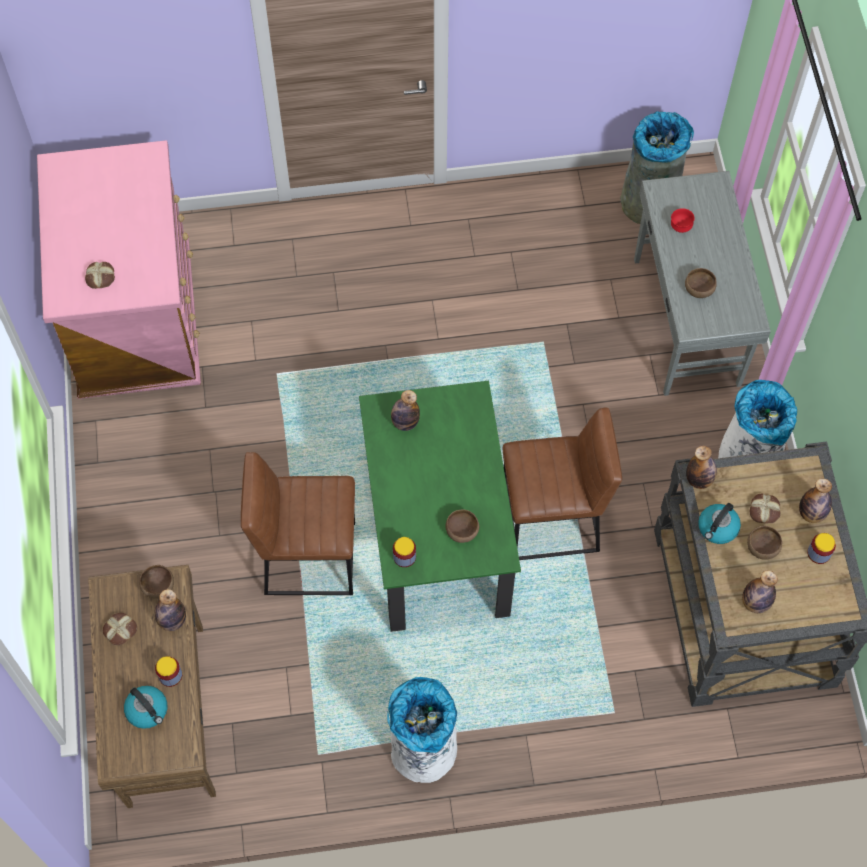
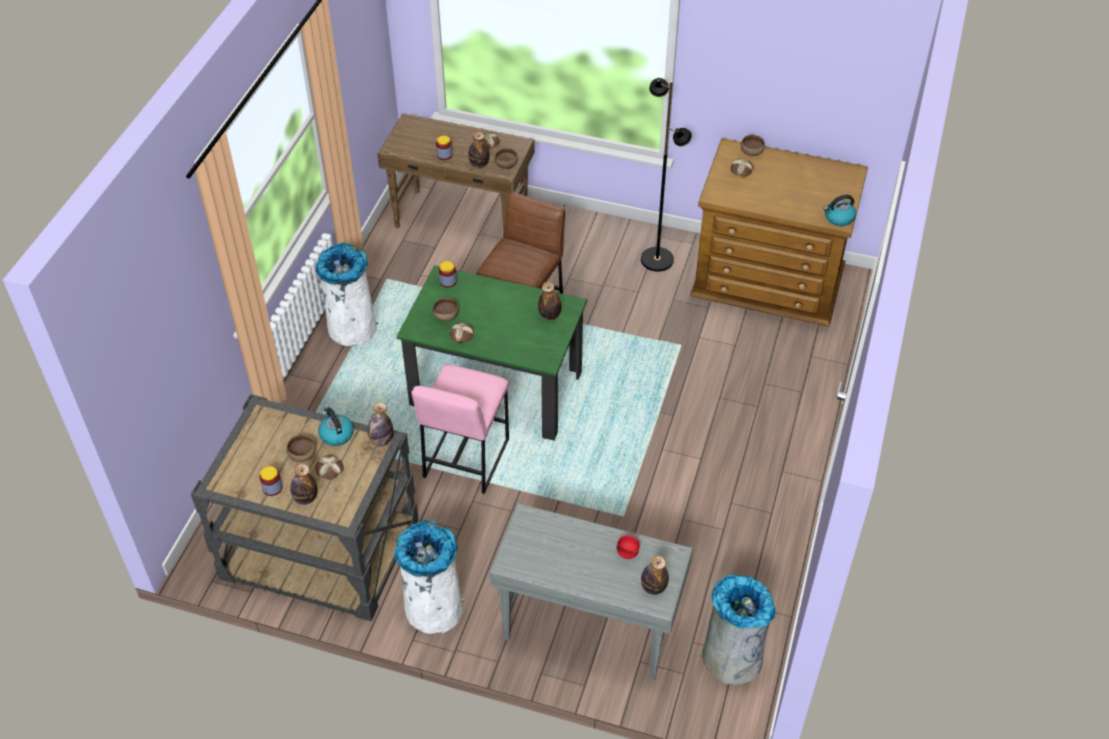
camera: 115 degrees right, 15 degrees down
(135, 318) = (768, 284): pink dresser -> brown dresser
(141, 449) = (657, 259): none -> black floor lamp
(148, 710) = (429, 141): kettle -> kettle (838, 218)
(482, 499) = (462, 335): none -> bread
(552, 520) = (465, 459): brown chair -> pink chair
(698, 288) = (558, 539): brown bowl -> brown bowl (752, 152)
(755, 603) = (266, 431): bottle -> bottle (653, 587)

